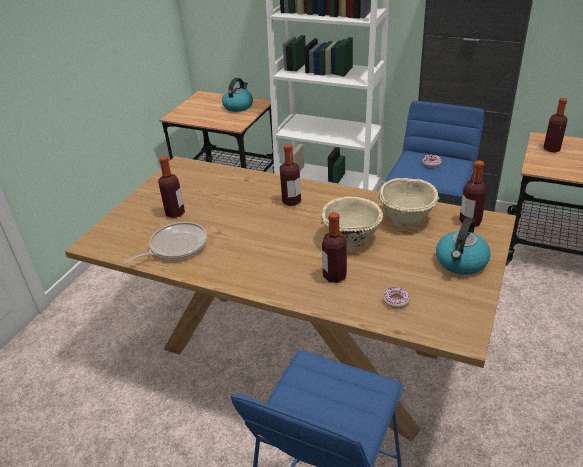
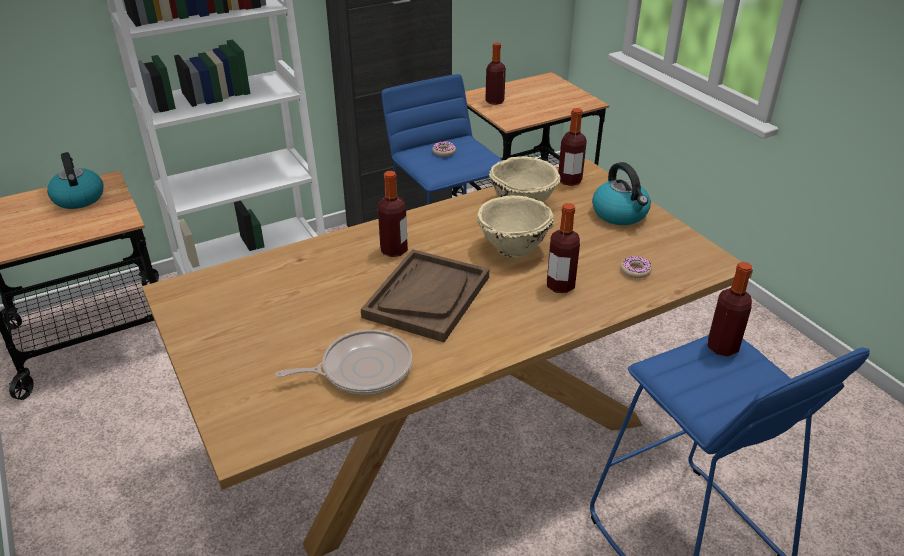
camera: 55 degrees left, 0 degrees up
(175, 213) = (285, 340): bottle -> bottle (722, 347)
(176, 246) = (362, 369): frying pan -> frying pan turned 75 degrees clockwise
(261, 234) = (427, 296): none -> brown tray

